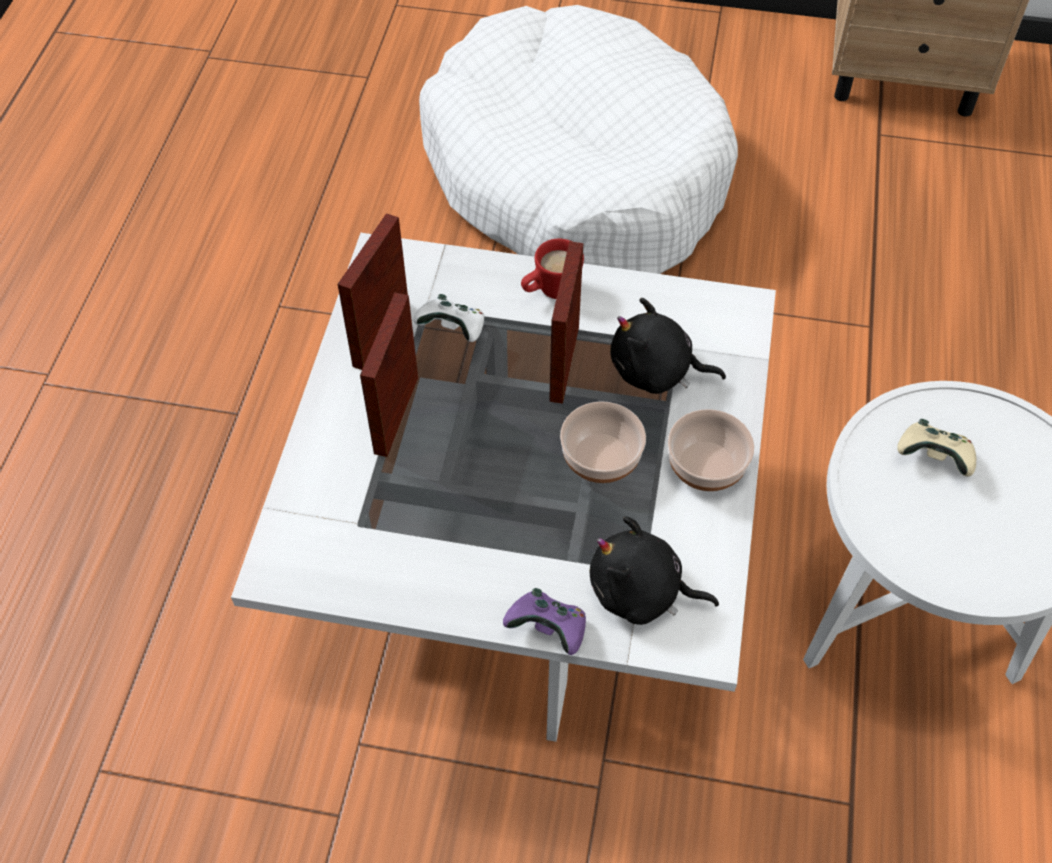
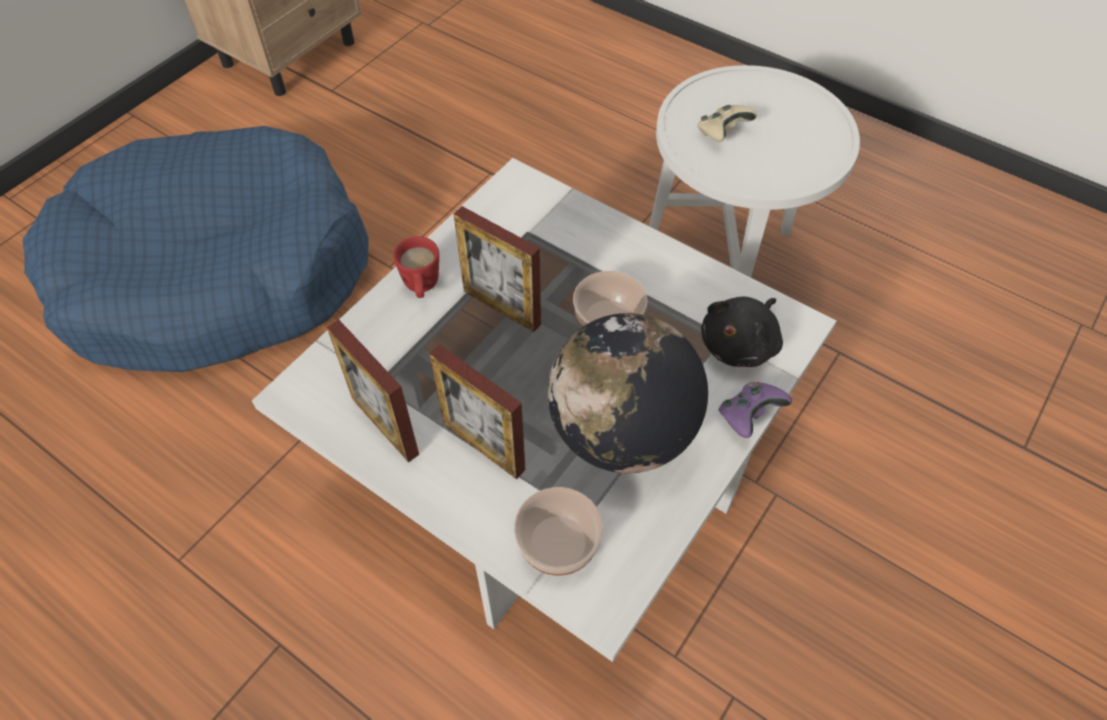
camera: 65 degrees left, 0 degrees up
(453, 329) = (417, 369): white game controller -> none
(468, 519) = (621, 432): none -> globe
(575, 175) = (216, 275): white dog bed -> blue dog bed
(656, 371) = (545, 254): black plush toy -> none
(705, 466) = (648, 262): bowl -> bowl (557, 544)

